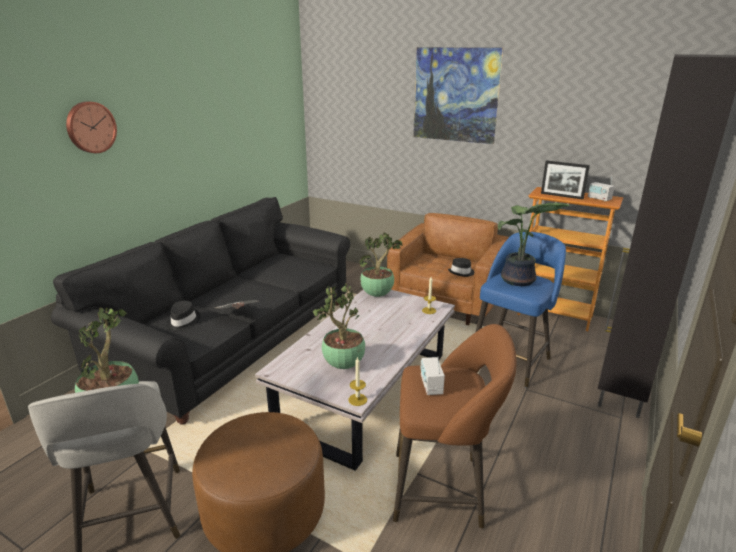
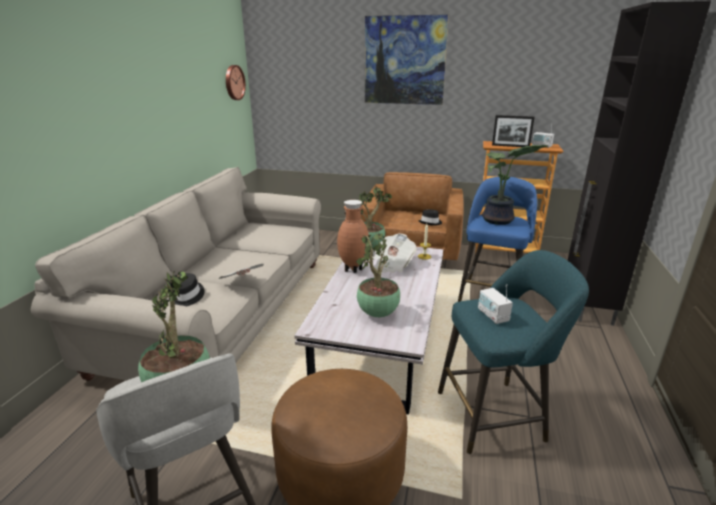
camera: 15 degrees left, 0 degrees up
(90, 127) = (56, 86): wall clock -> wall clock (234, 82)
(233, 339) = (223, 312): black sofa -> beige sofa
(347, 316) = (353, 270): none -> brown vase
(357, 399) = (411, 343): candle -> none
(390, 315) = (392, 264): none -> newspaper
(443, 489) = (495, 415): brown stool -> turquoise stool

